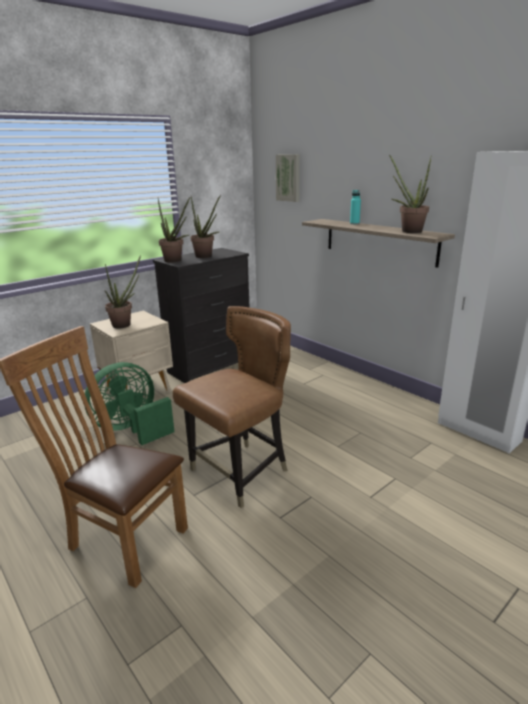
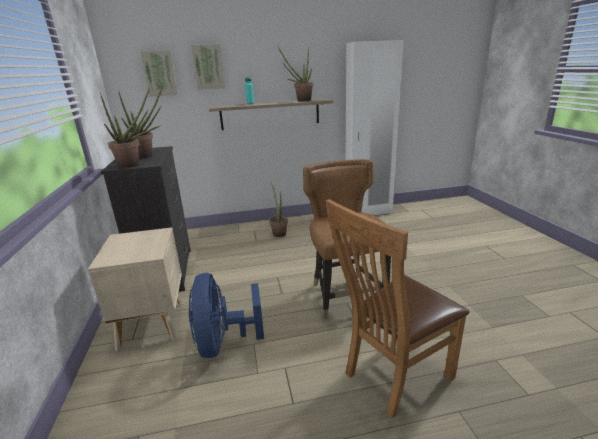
camera: 60 degrees left, 0 degrees up
(125, 324) = (136, 248): potted plant -> potted plant (279, 233)
(131, 429) = (223, 342): green fan -> blue fan
(327, 174) = (208, 67): none -> picture

